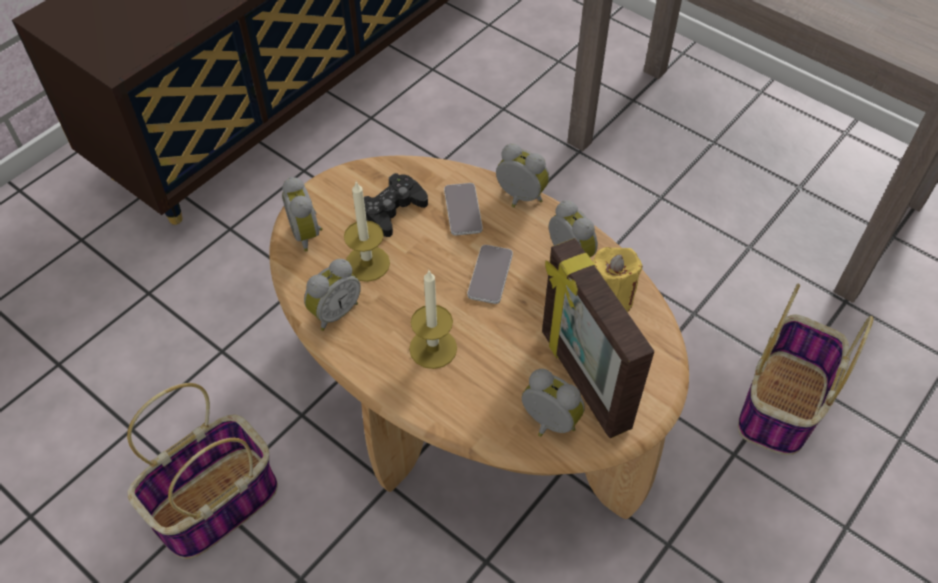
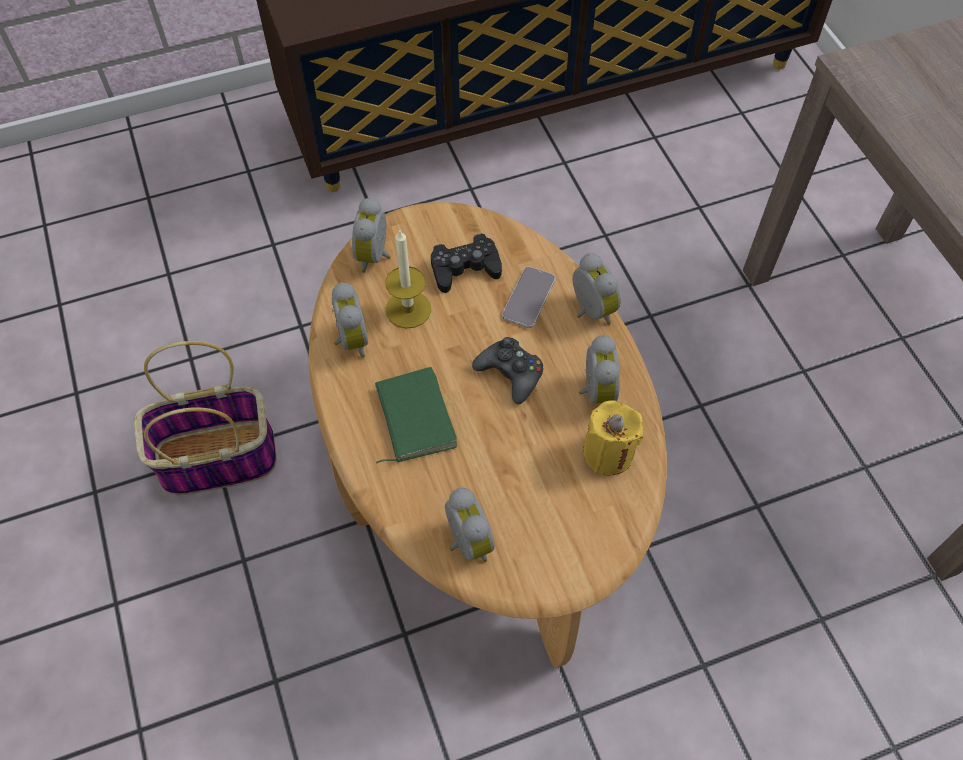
camera: 30 degrees right, 5 degrees up
(334, 312) = (350, 341): alarm clock -> alarm clock turned 90 degrees counterclockwise
(433, 348) = (412, 418): candle -> green book
(490, 275) = (511, 373): phone -> black game controller
(583, 380) = (527, 518): picture frame -> none
(782, 405) = (787, 645): basket -> none

